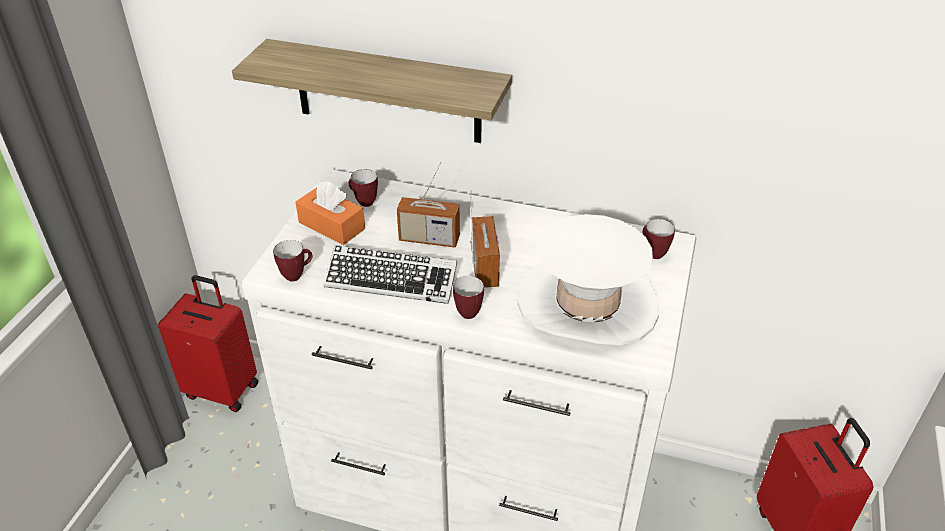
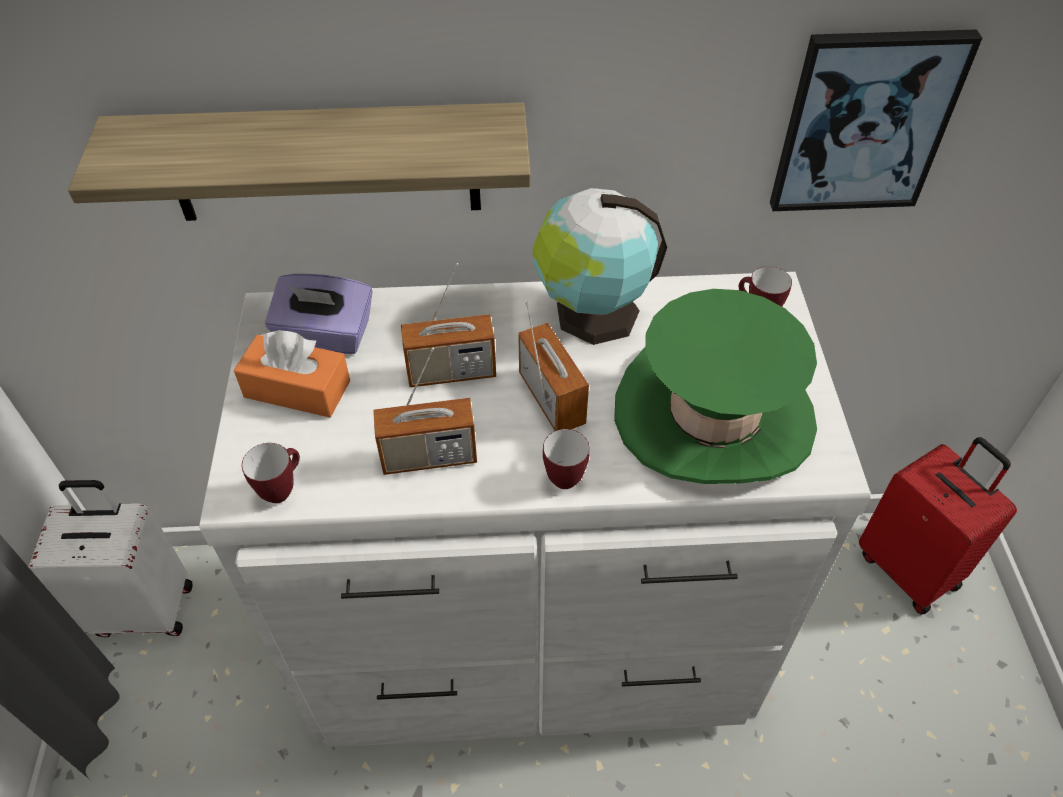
camera: 20 degrees left, 10 degrees up
(222, 389) = (144, 608): red suitcase -> white suitcase
(363, 202) = (325, 336): mug -> purple tissue box
(391, 280) = (429, 457): keyboard -> radio
(537, 228) = (592, 314): none -> globe
(587, 303) = (714, 414): white hat -> green hat
(744, 131) = (864, 122): none -> picture

